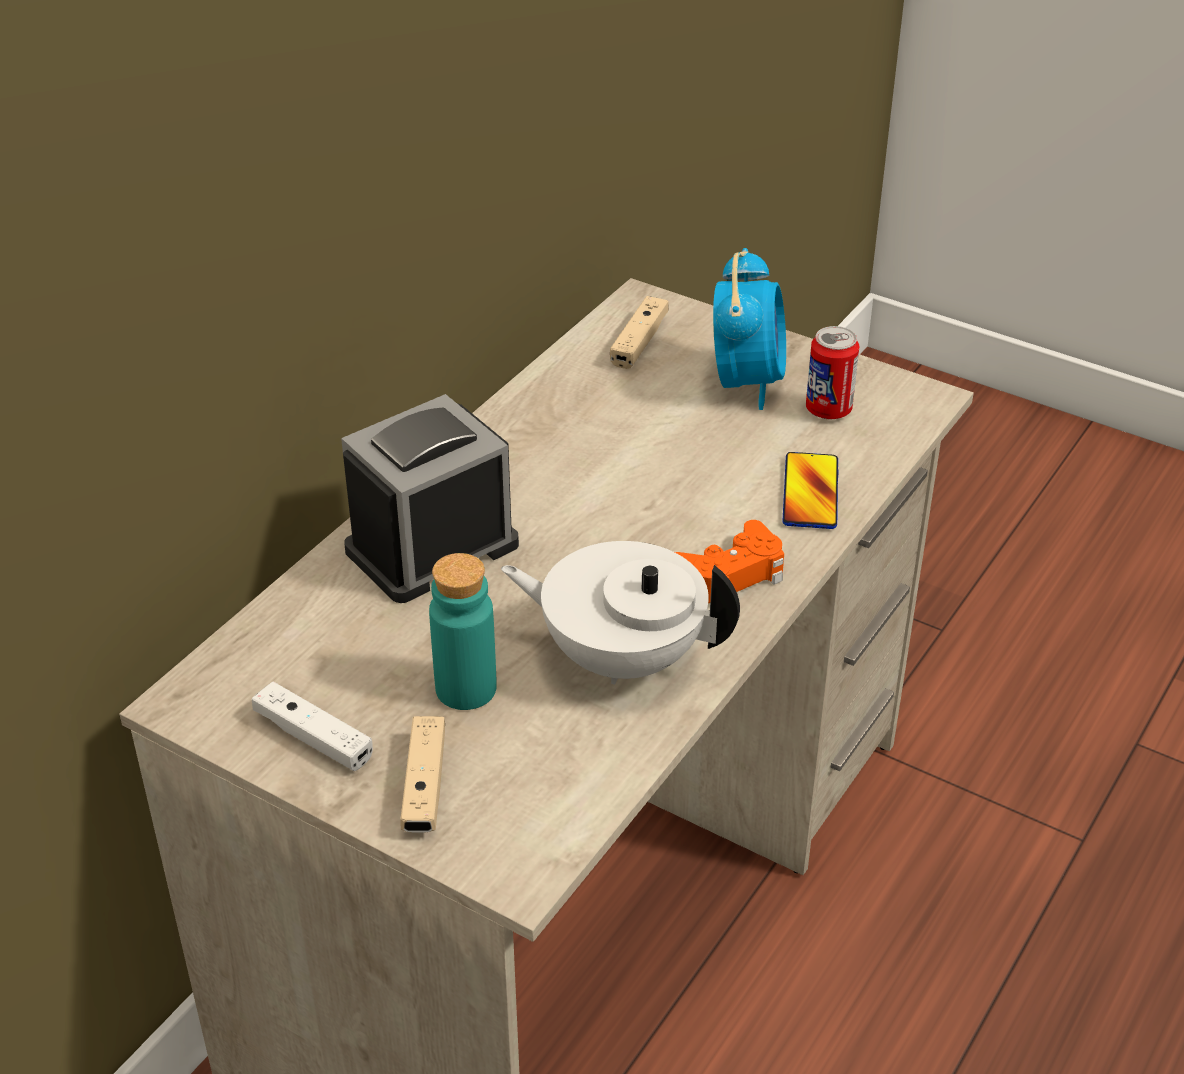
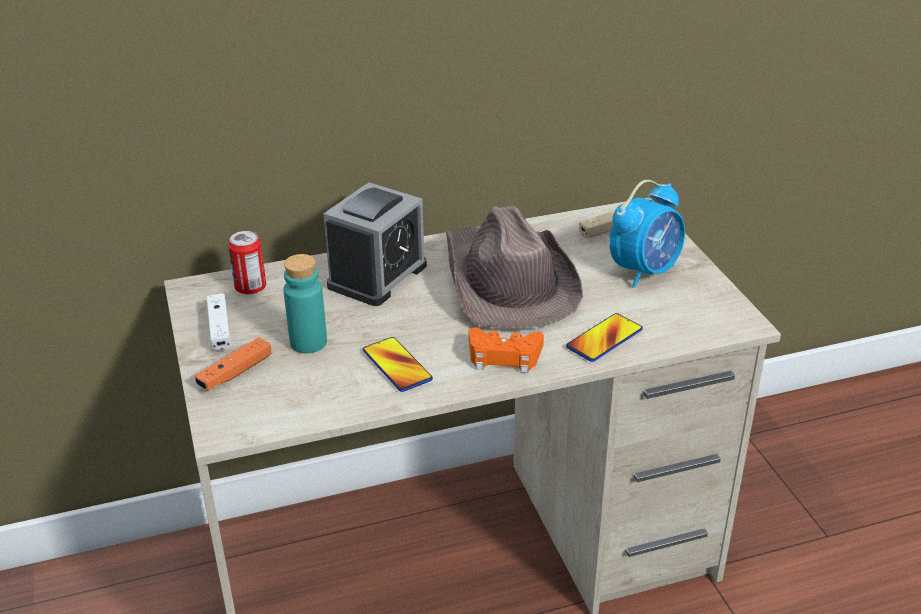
camera: 40 degrees right, 5 degrees down
(424, 786) = (235, 373): beige game controller -> orange game controller
(432, 547) = (377, 276): alarm clock -> alarm clock turned 120 degrees clockwise
(606, 472) = (507, 280): none -> brown hat
(621, 656) = (397, 365): white teapot -> phone
(828, 410) = (673, 304): can -> can (250, 288)

